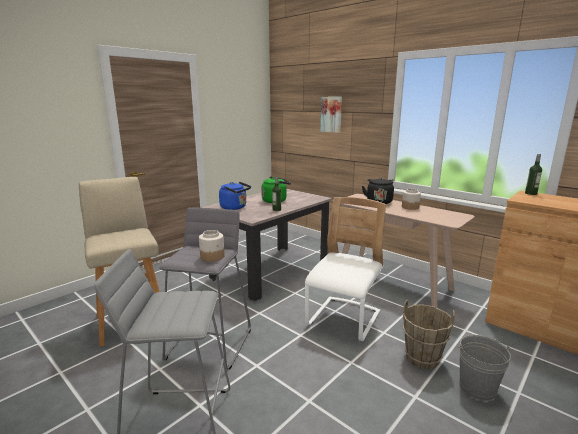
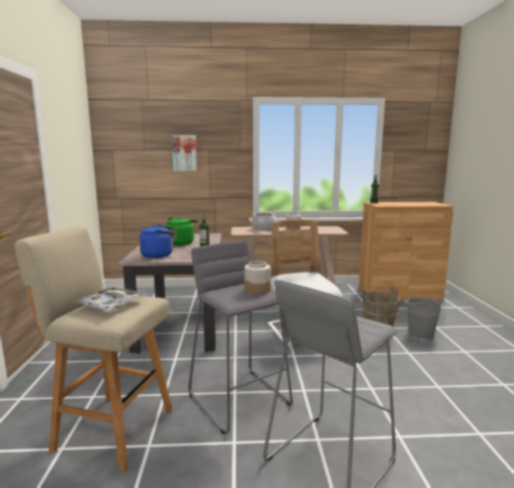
camera: 45 degrees left, 5 degrees down
(119, 235) = (111, 305): none -> tray
(378, 201) = (263, 229): black kettle -> cooking pot

